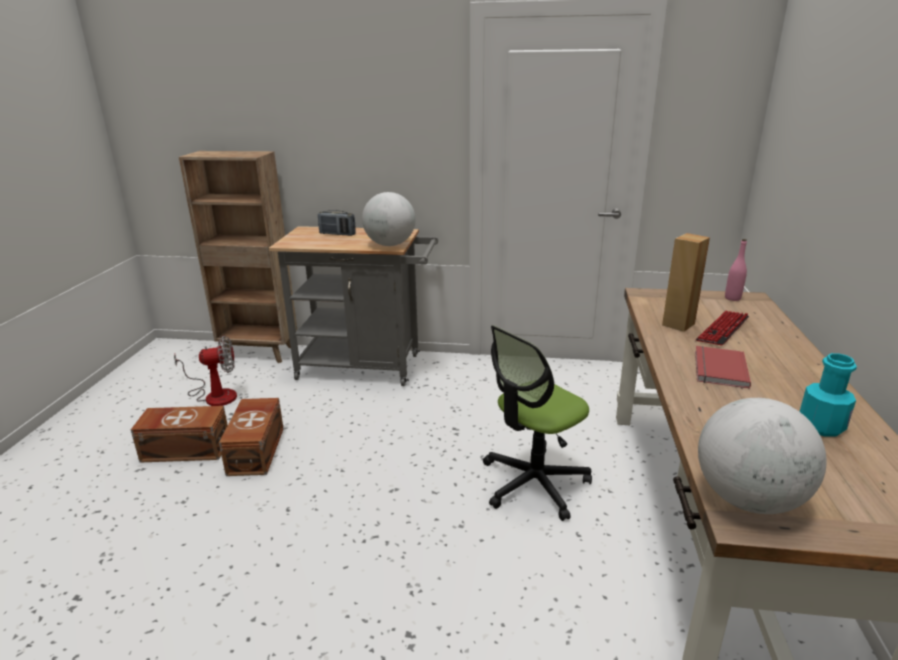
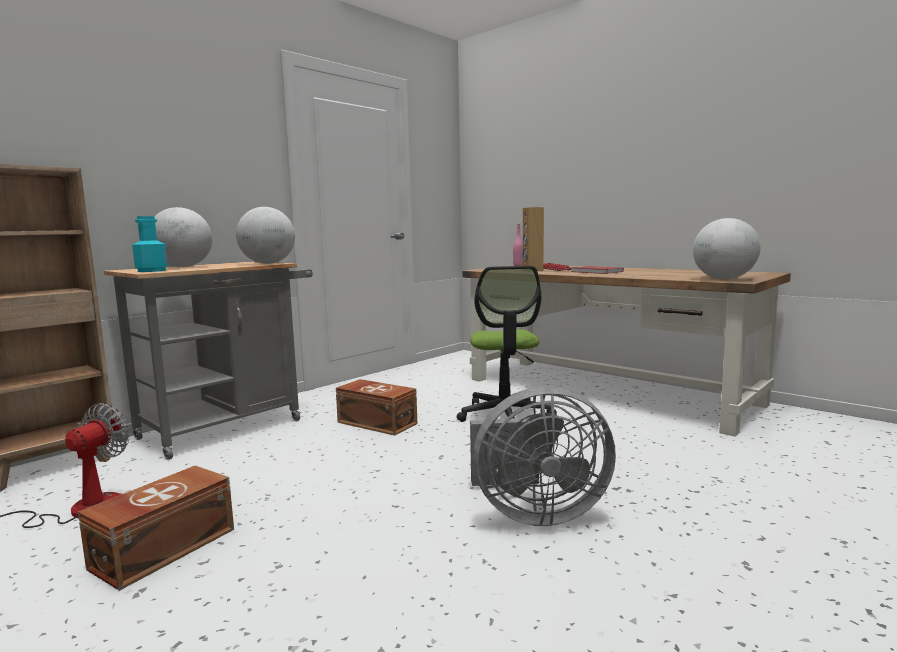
camera: 55 degrees left, 15 degrees down
(257, 450) = (262, 503): brown storage box -> brown storage box (377, 422)
(319, 593) = (534, 513): none -> grey fan
(337, 234) = (183, 267): radio -> globe
(820, 426) = (671, 271): turquoise bottle -> turquoise bottle (151, 271)

